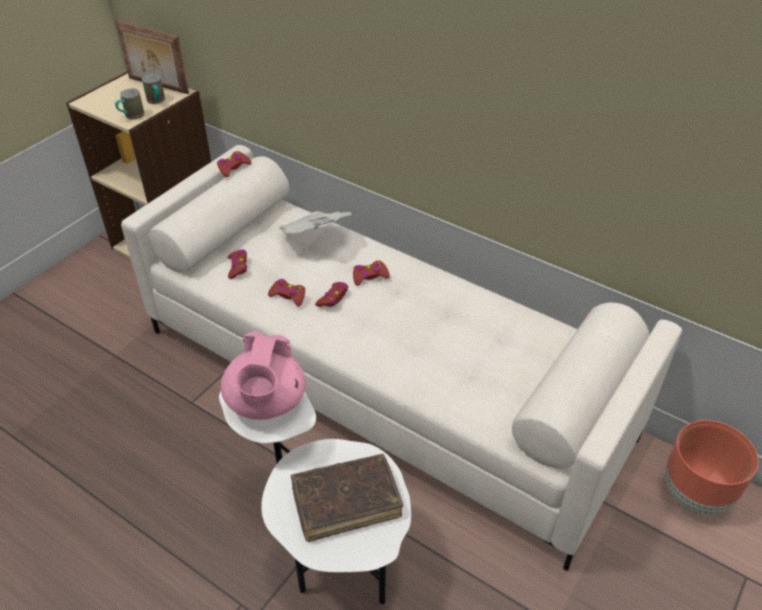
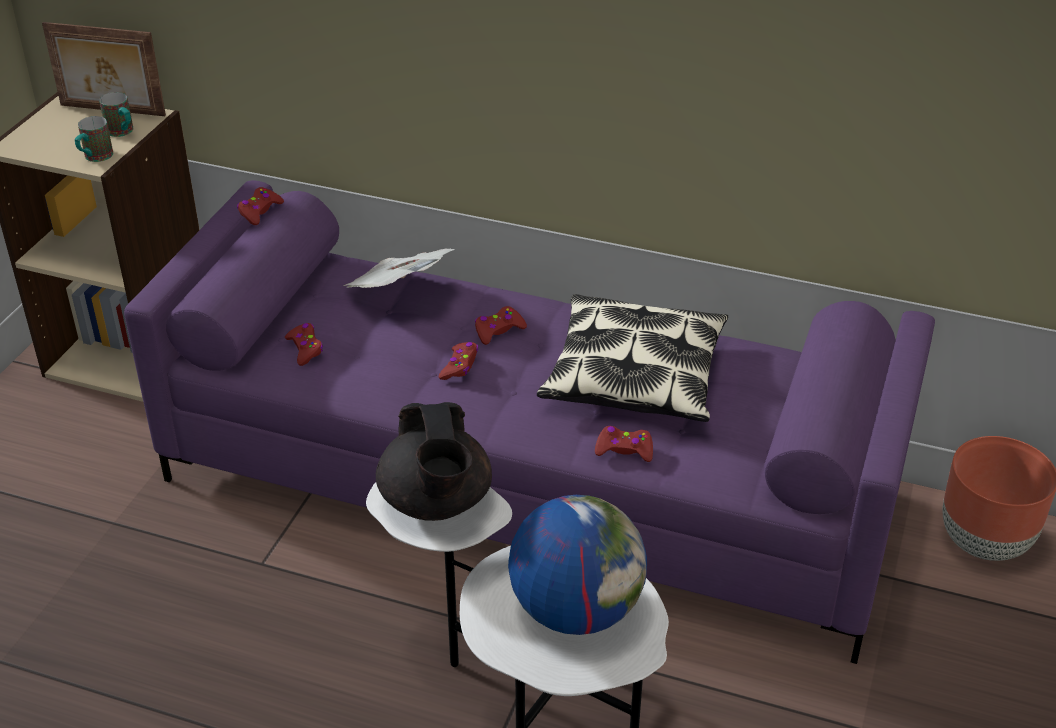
camera: 15 degrees left, 5 degrees down
(266, 403) = (436, 502): pink teapot -> black teapot
(288, 296) = (395, 373): red game controller -> red game controller (624, 449)
(346, 502) = (576, 610): brown book -> globe
(383, 382) = (531, 485): white sofa -> purple sofa
(451, 327) = (634, 375): none -> pillow

